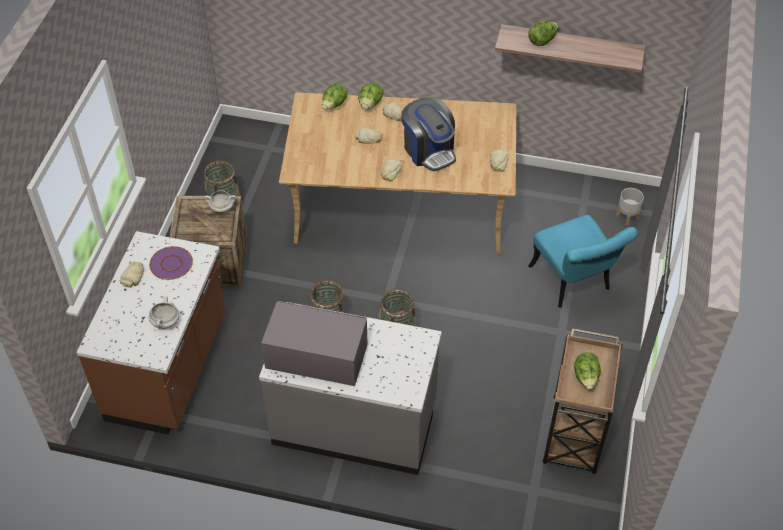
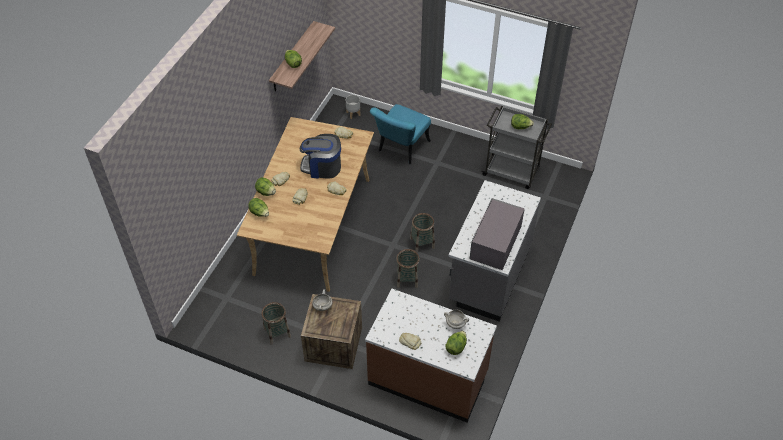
camera: 80 degrees left, 0 degrees up
(127, 326) = (456, 347): none -> lettuce
(171, 264) = (402, 318): purple plate -> none
(429, 150) = (322, 167): coffee machine -> coffee machine turned 150 degrees counterclockwise
(574, 283) = (401, 149): turquoise chair -> turquoise chair turned 135 degrees clockwise
(574, 437) = (512, 172): brown cart -> grey cart

